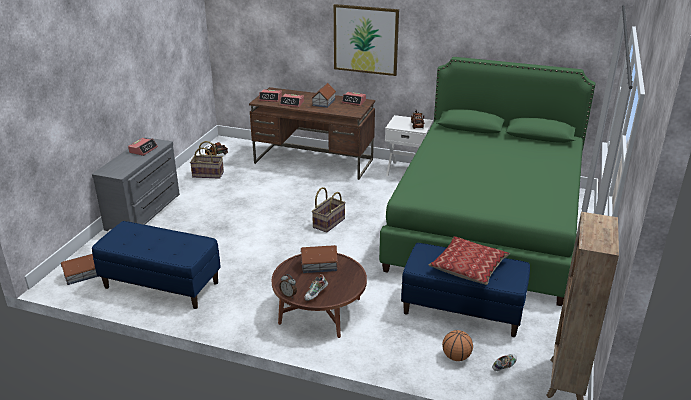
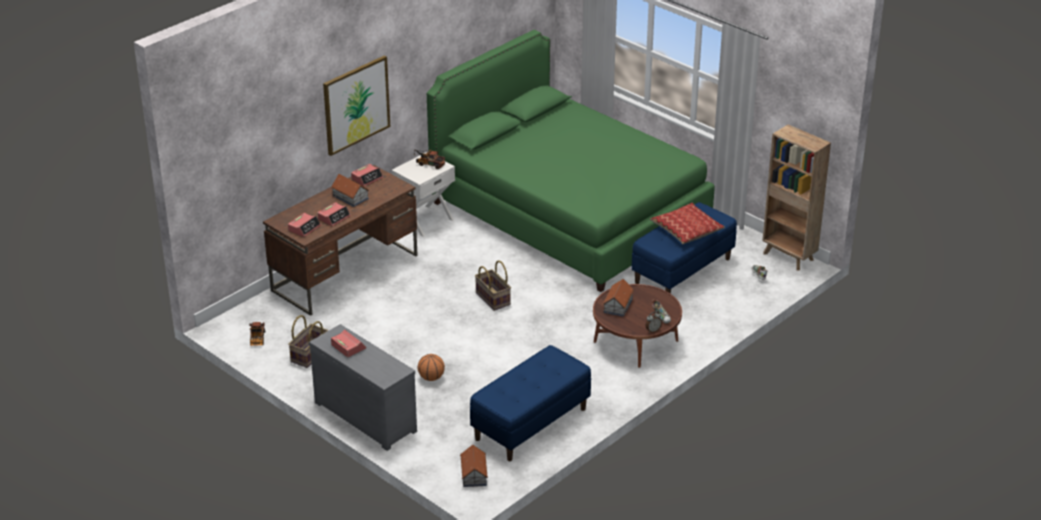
camera: 65 degrees left, 5 degrees up
(456, 357) = (735, 293): basketball -> basketball (431, 378)

